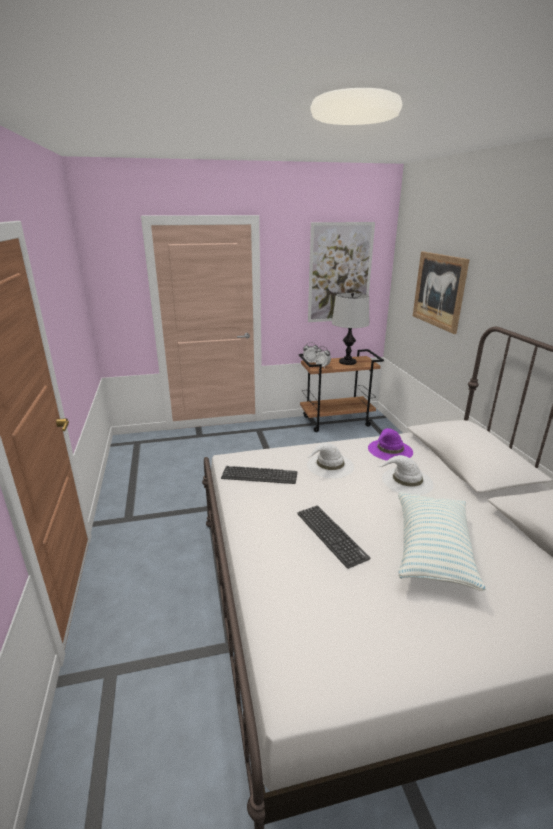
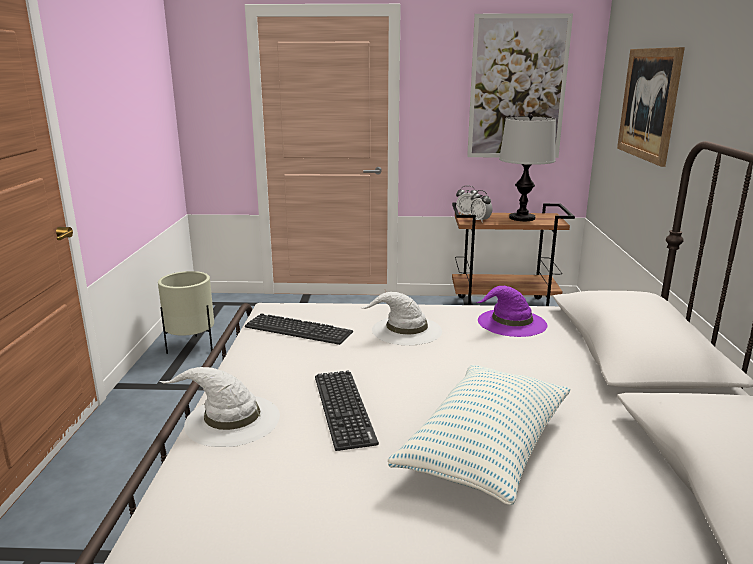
camera: 15 degrees right, 5 degrees down
(135, 482) = (192, 347): none -> beige planter
(406, 481) = (509, 361): white hat -> white hat (230, 420)

